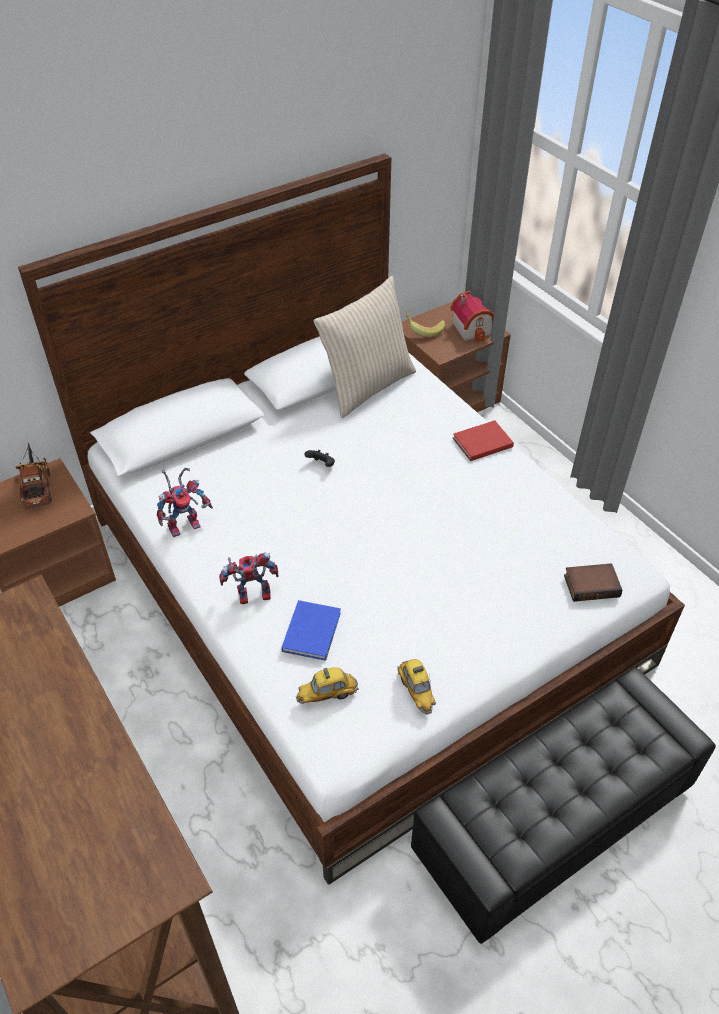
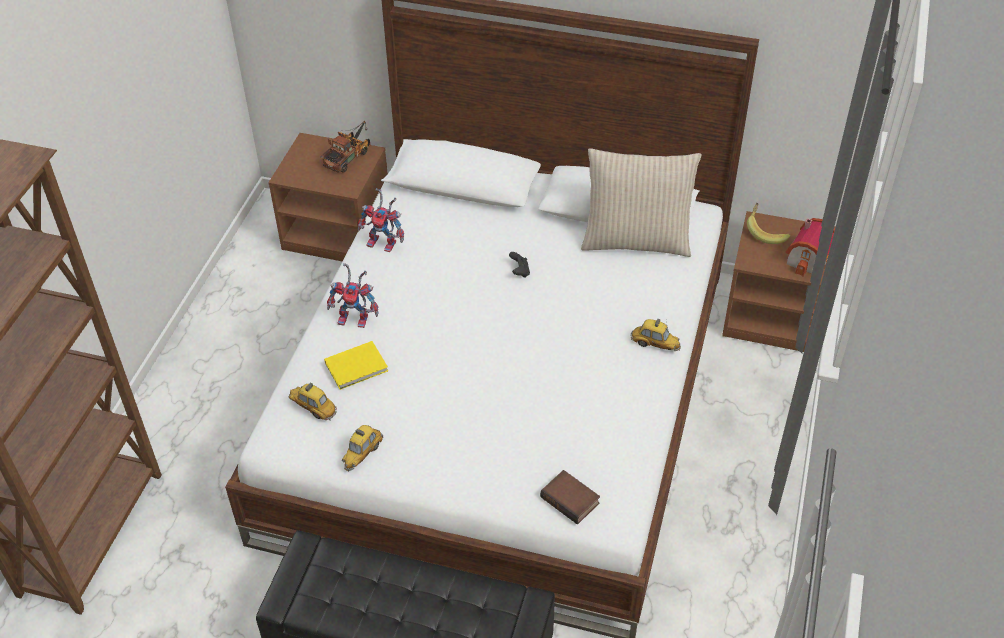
camera: 50 degrees right, 0 degrees up
(251, 597) = (356, 318): toy robot -> toy robot turned 150 degrees clockwise
(313, 630) = (358, 367): blue book -> yellow book
(480, 442) = (655, 344): red book -> toy car

